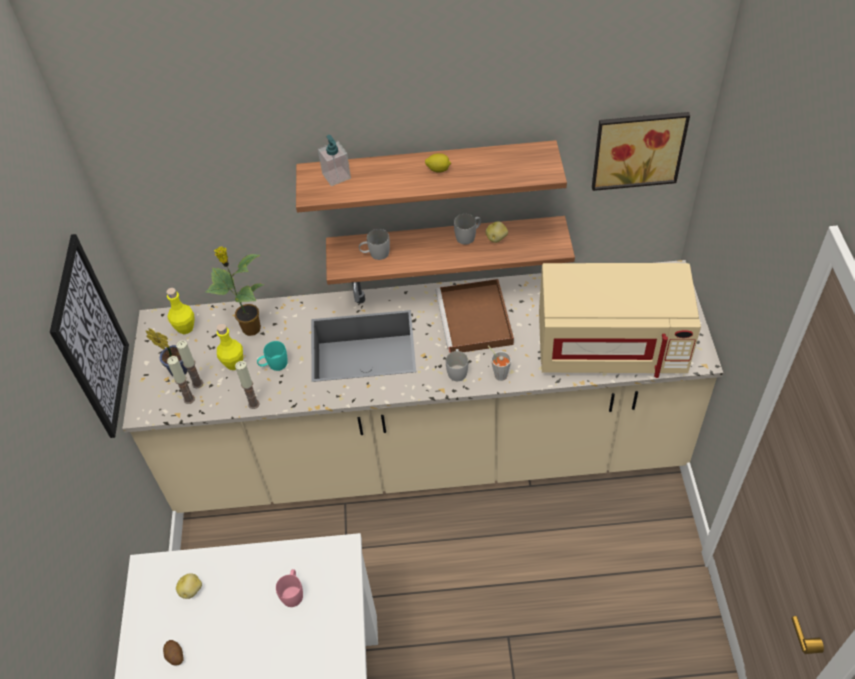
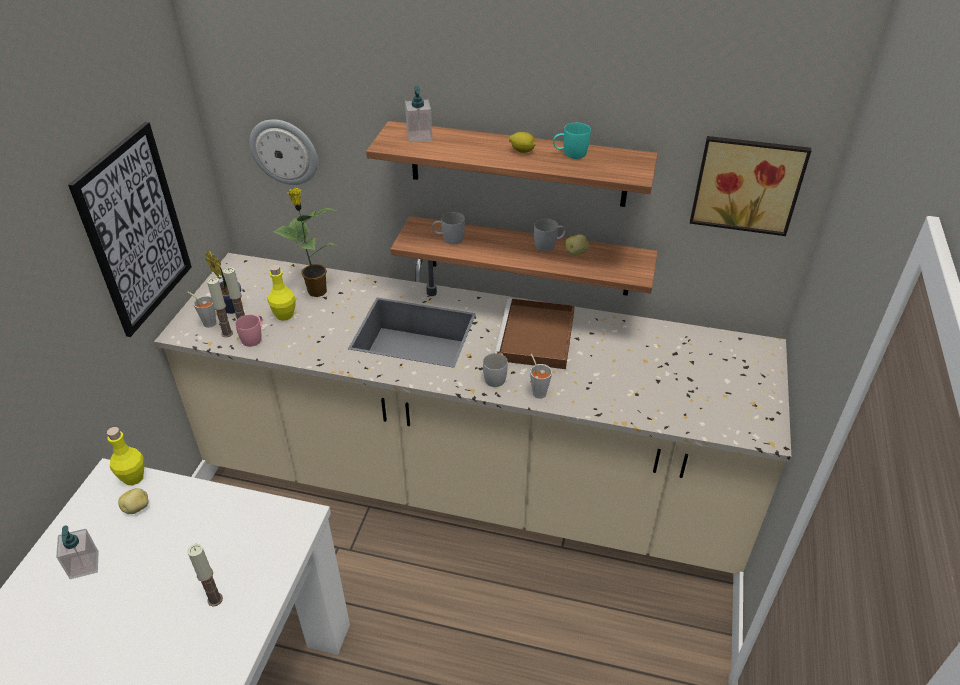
camera: 15 degrees right, 10 degrees down
(163, 393) = (207, 322): none -> grey cup
(175, 655) = (84, 565): potato -> soap dispenser
(185, 328) = (259, 276): yellow bottle -> yellow bottle (133, 478)
(190, 210) = (284, 151): none -> wall clock
(253, 404) = (283, 353): candle -> candle (215, 599)
(274, 365) = (320, 326): turquoise mug -> turquoise mug (570, 154)
(293, 592) = (232, 542): pink mug -> pink mug (254, 337)
(611, 346) = (671, 397): beige microwave -> none

